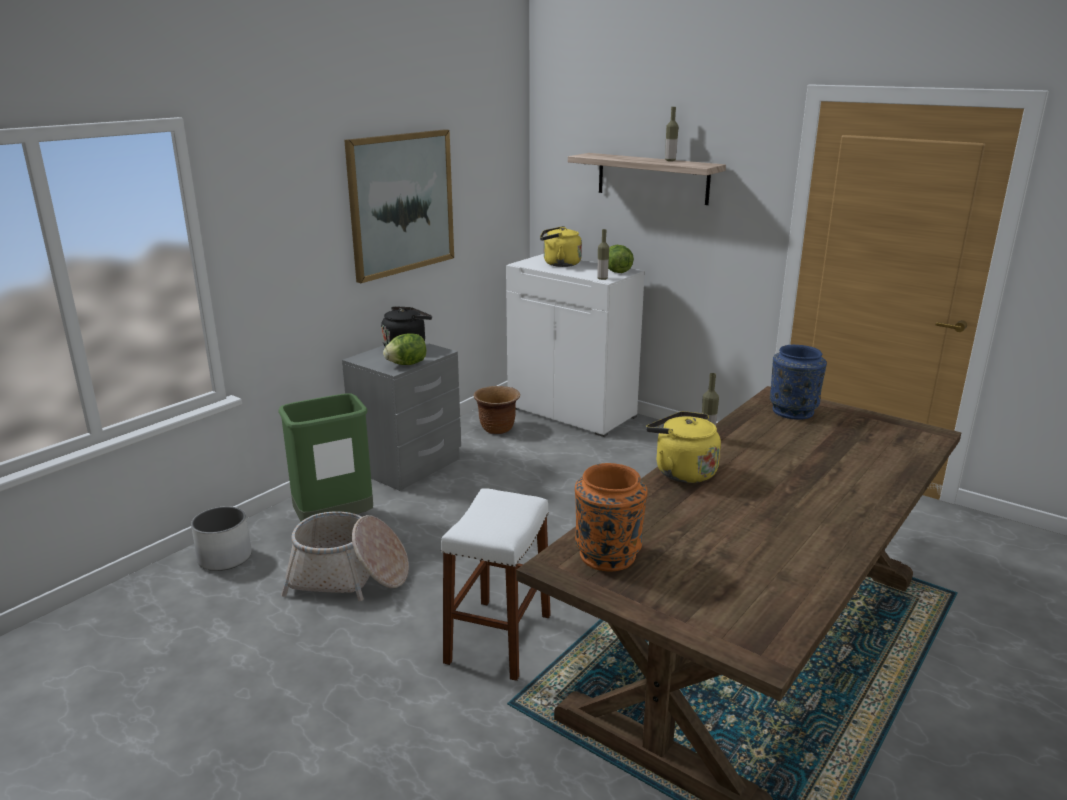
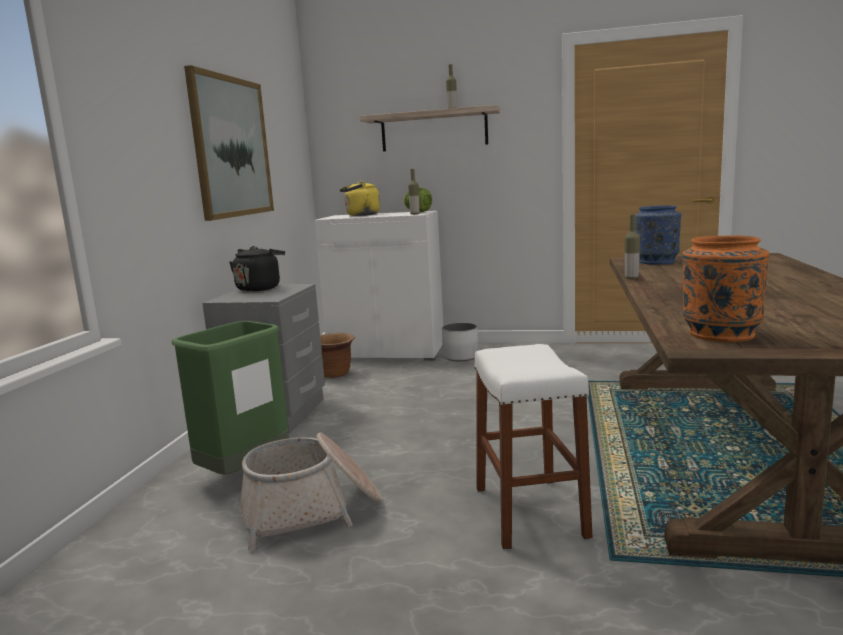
camera: 25 degrees left, 10 degrees down
(224, 558) = (134, 539): white planter -> white planter (460, 357)
(407, 364) = (278, 295): lettuce -> none
(681, 471) = (656, 292): yellow kettle -> none

